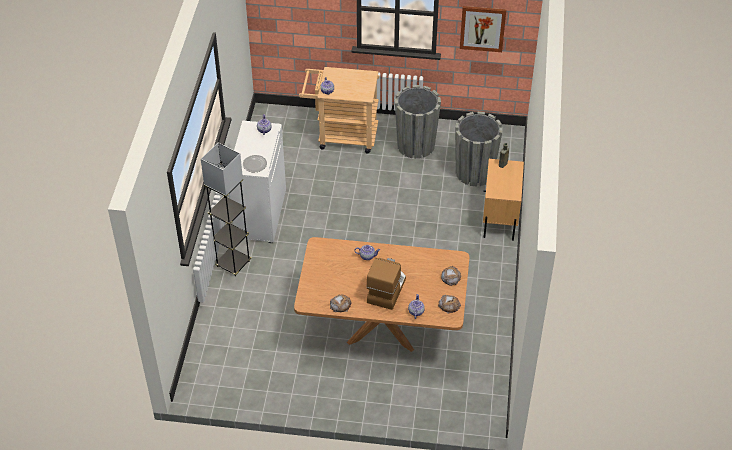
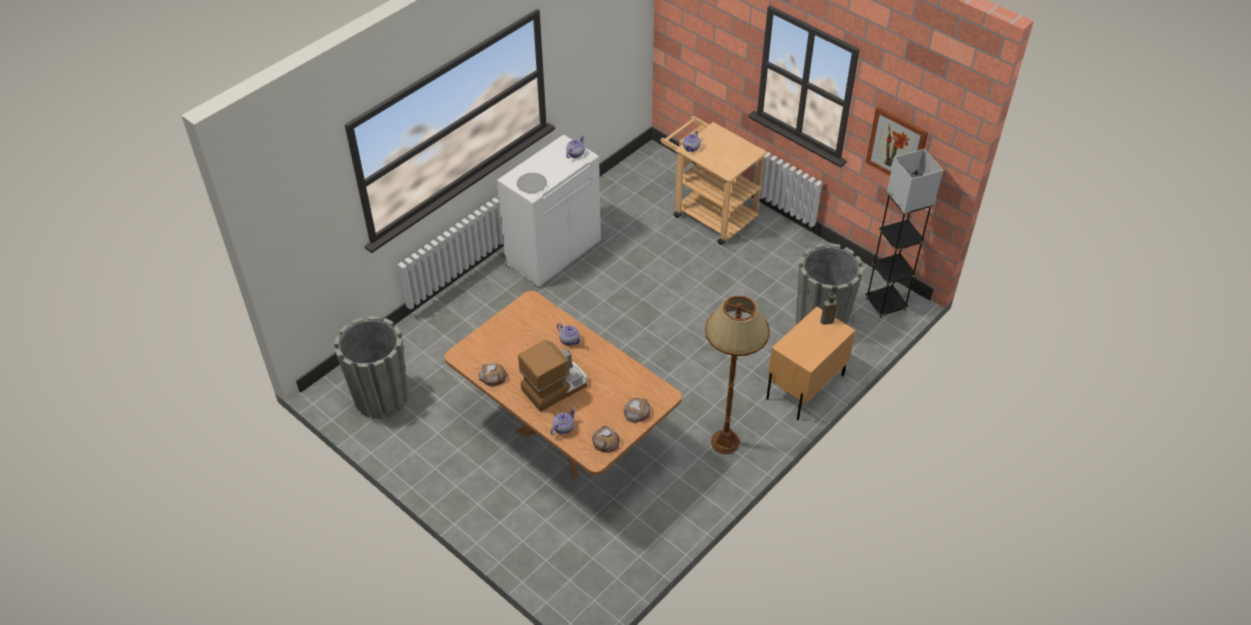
camera: 35 degrees right, 0 degrees up
(233, 264) = (481, 288): grey floor lamp -> grey floor lamp (885, 304)
(415, 145) = (780, 261): grey planter -> grey planter (381, 397)
(483, 277) = (725, 442): none -> brown floor lamp

